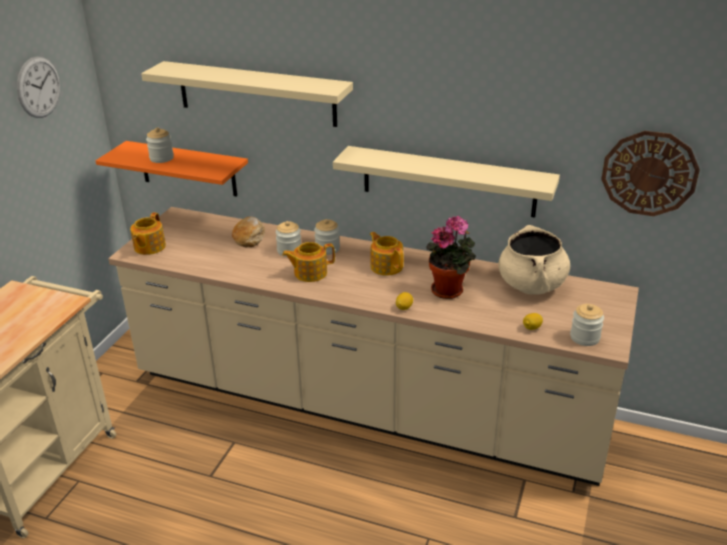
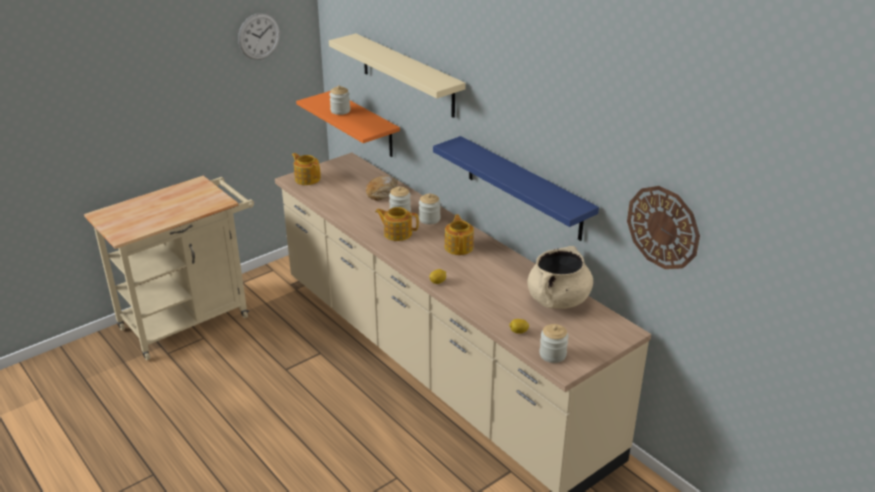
camera: 30 degrees right, 0 degrees up
(149, 247) = (307, 179): teapot -> teapot turned 90 degrees clockwise
(448, 181) = (523, 188): beige shelf -> blue shelf
(450, 290) = (487, 281): potted plant -> none

